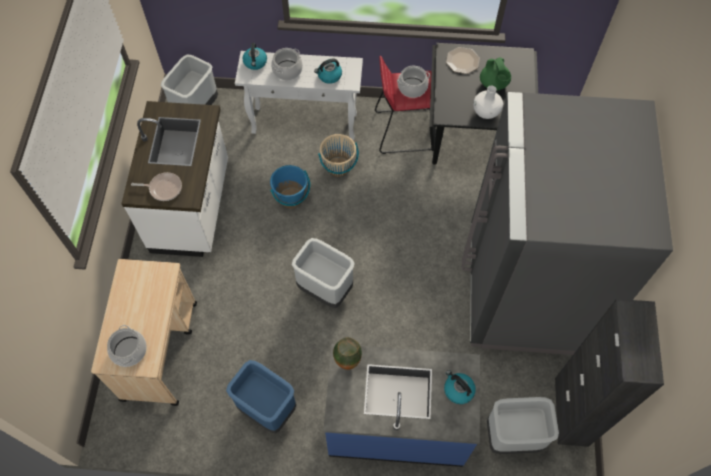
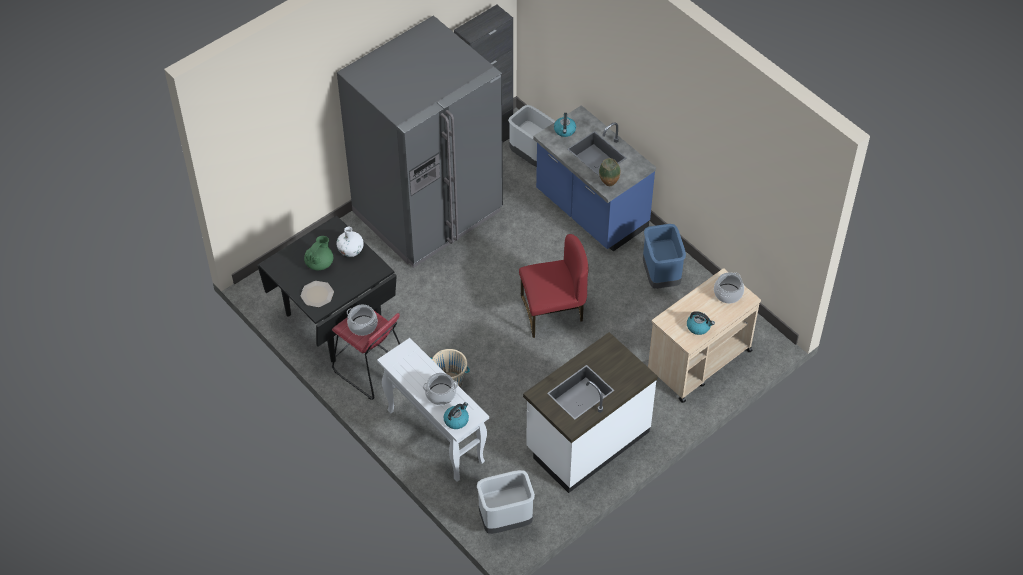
camera: 135 degrees left, 10 degrees down
(163, 188) = (619, 363): frying pan -> none
(291, 198) = (509, 388): blue bucket -> none
(324, 289) = (553, 312): grey trash can -> red chair
(329, 76) = (416, 365): kettle -> kettle (698, 327)

